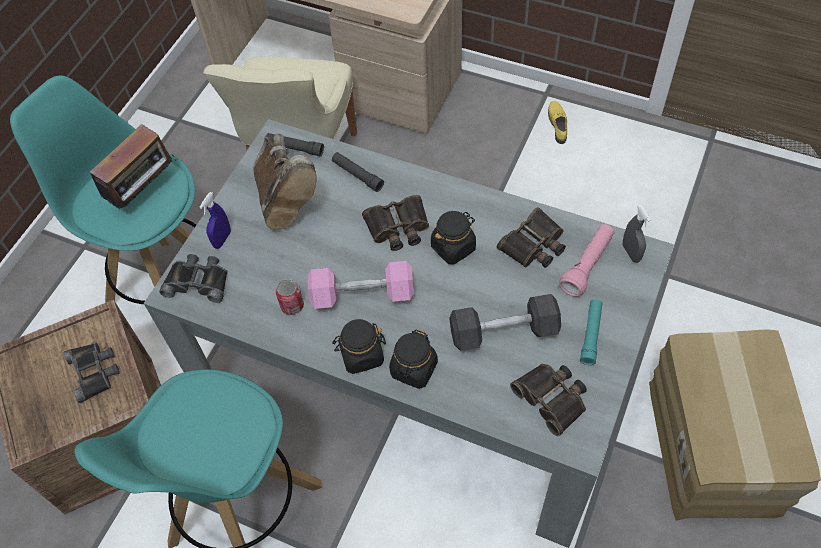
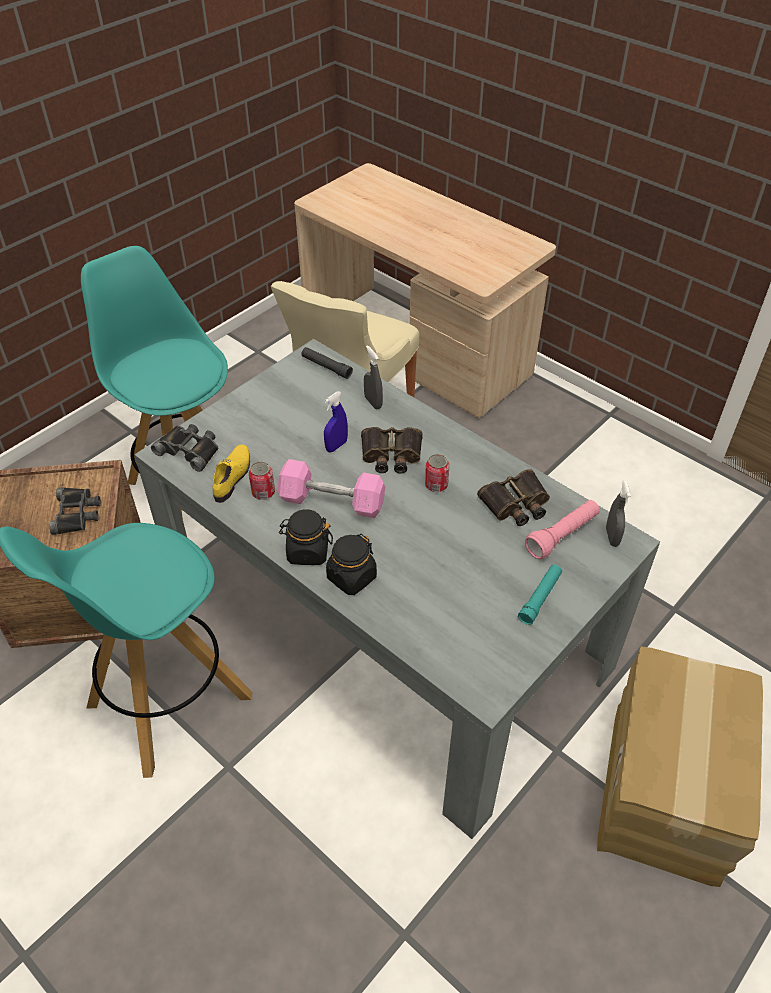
camera: 15 degrees right, 10 degrees down
(145, 192) = (180, 370): radio -> none
(222, 239) = (227, 422): blue spray bottle -> blue spray bottle (336, 446)
(285, 201) = (297, 407): brown boot -> none
(357, 175) = (373, 402): black flashlight -> grey spray bottle
(453, 247) = (436, 485): black jar -> can
(504, 331) = (453, 570): grey dumbbell -> none
(552, 398) = (476, 643): binoculars -> none
(558, 124) = (612, 443): yellow shoe -> yellow shoe (233, 476)

